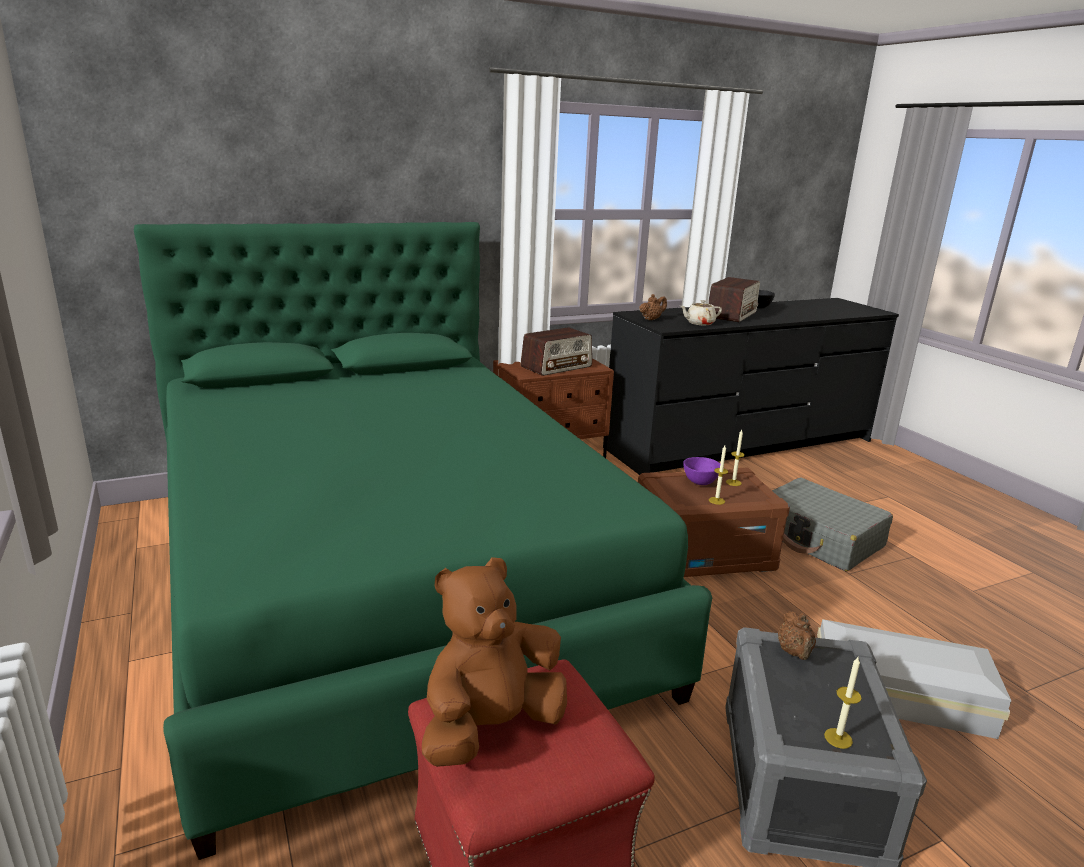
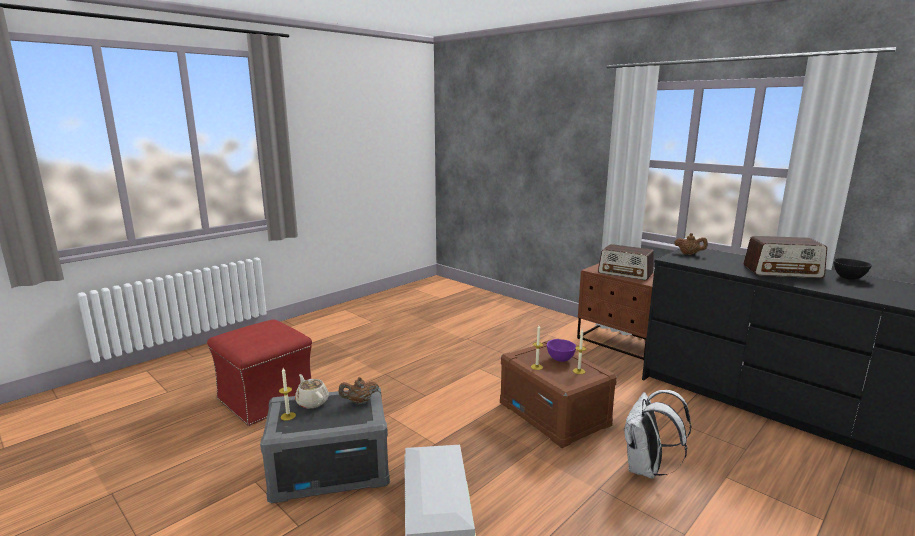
camera: 70 degrees right, 5 degrees down
(387, 579) = (431, 333): green bed -> none
(491, 727) = (256, 329): brown plush toy -> none
(699, 323) = (714, 265): beige teapot -> beige teapot (312, 402)
(818, 538) = (646, 469): grey suitcase -> white backpack

